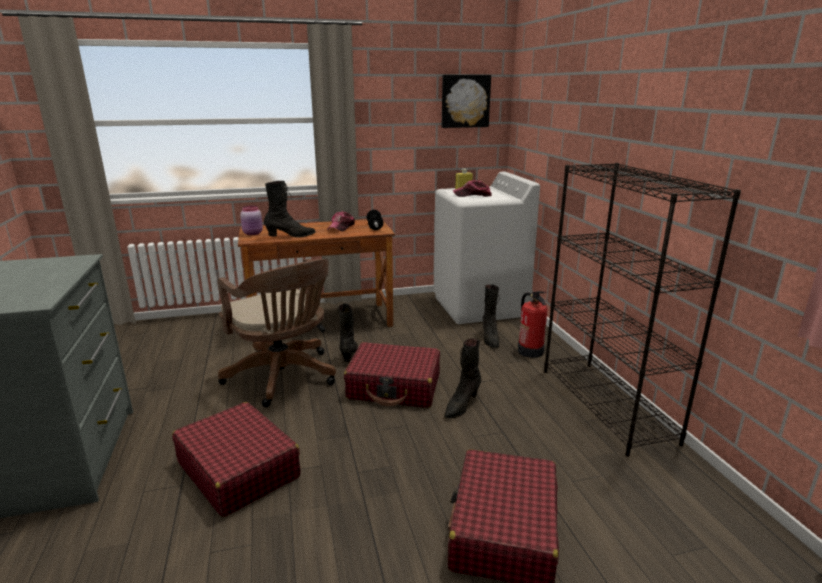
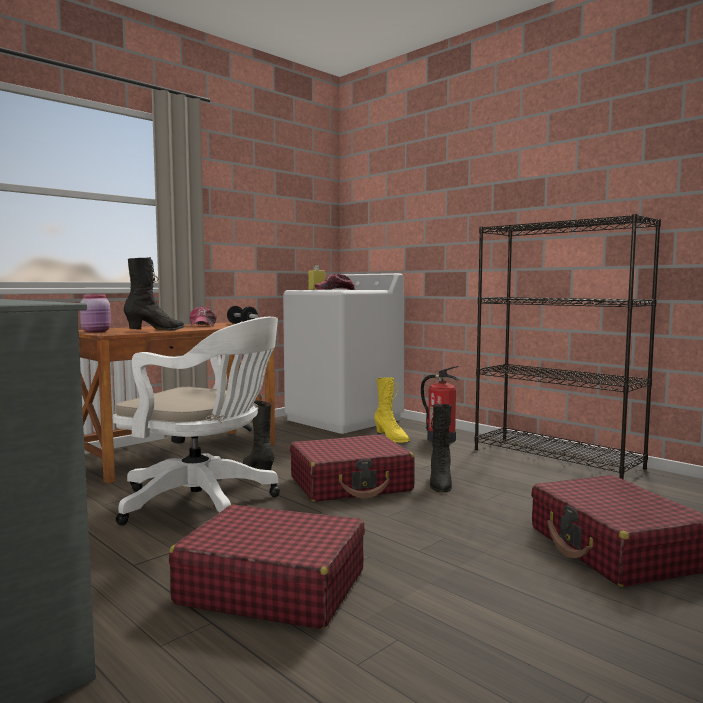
camera: 30 degrees left, 15 degrees down
(284, 378) = (204, 503): brown office chair -> white office chair
(465, 101) = (301, 200): picture -> none
(490, 339) = (391, 438): black boot -> yellow boot

